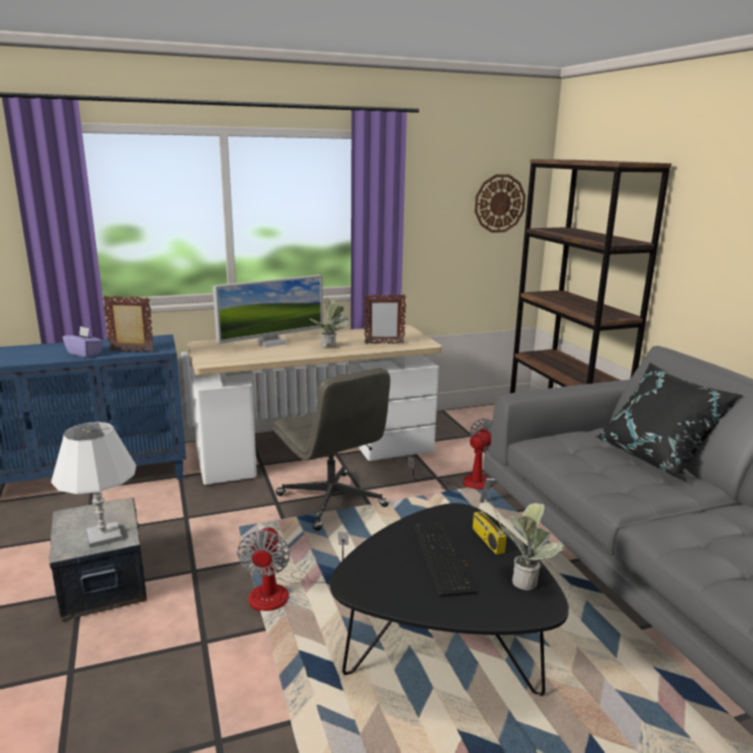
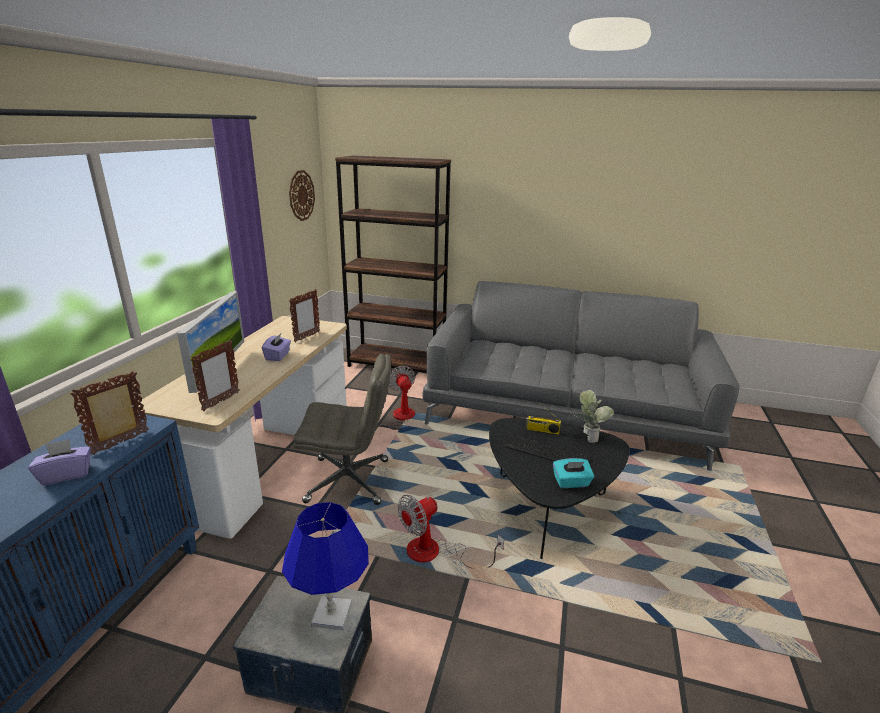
camera: 55 degrees left, 5 degrees up
(103, 536) = (331, 614): white table lamp -> blue table lamp
(229, 358) = (220, 402): none -> picture frame
(283, 593) = (435, 553): fan -> fan turned 105 degrees clockwise
(330, 347) = (278, 356): potted plant -> purple tissue box
(396, 593) = (571, 482): none -> turquoise tissue box
(656, 457) = (522, 347): black pillow -> none

